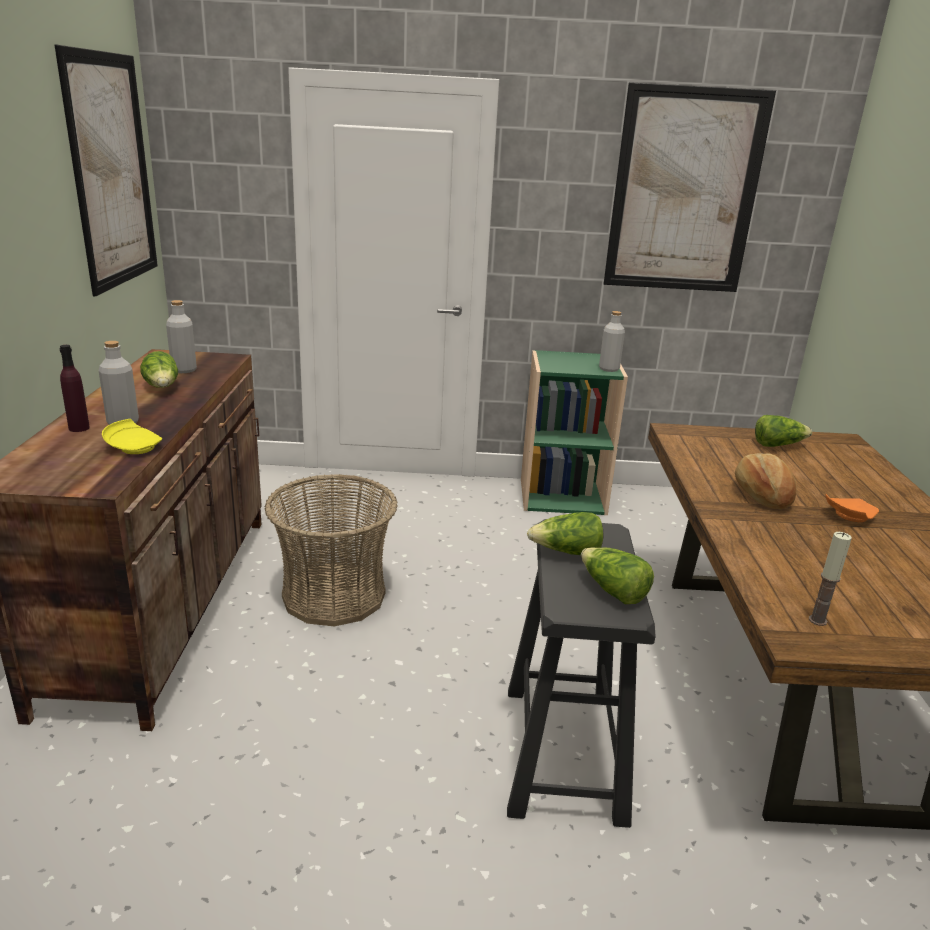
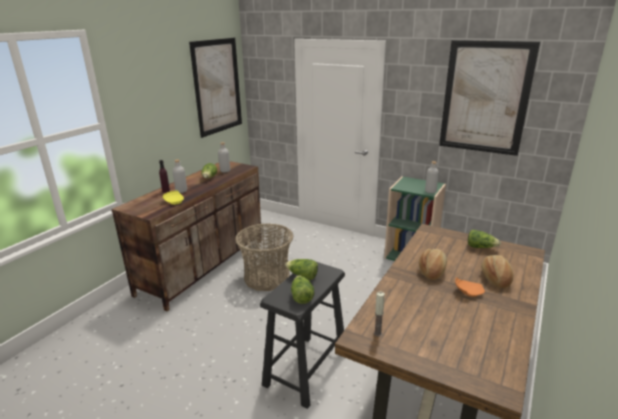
camera: 30 degrees right, 0 degrees up
(854, 487) = (496, 278): none -> bread

